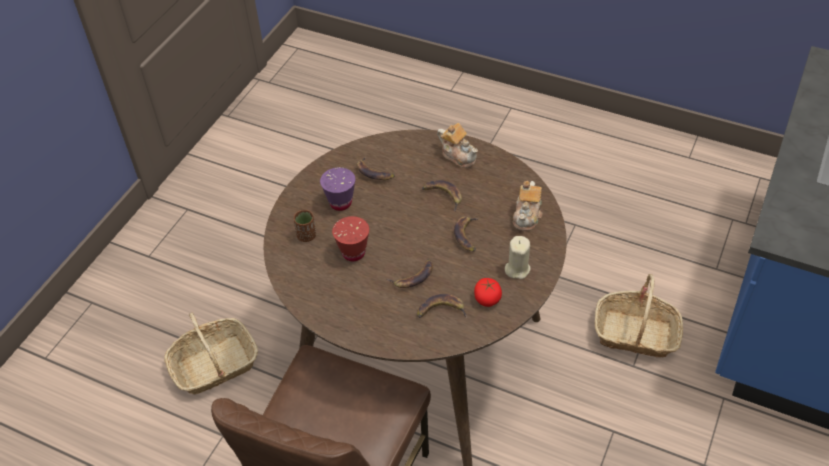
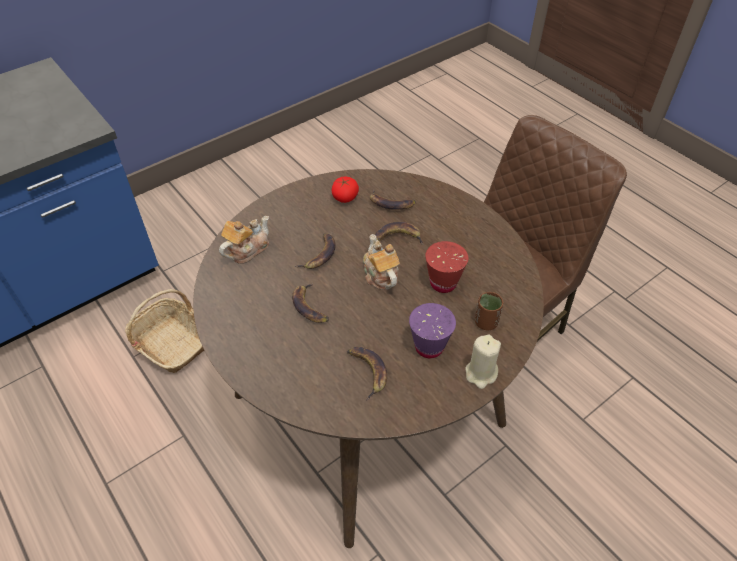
camera: 155 degrees left, 0 degrees up
(214, 365) = (581, 500): basket -> none
(458, 155) = (254, 349): teapot -> teapot (380, 275)
(517, 269) = (300, 209): beige candle -> beige candle (481, 374)

